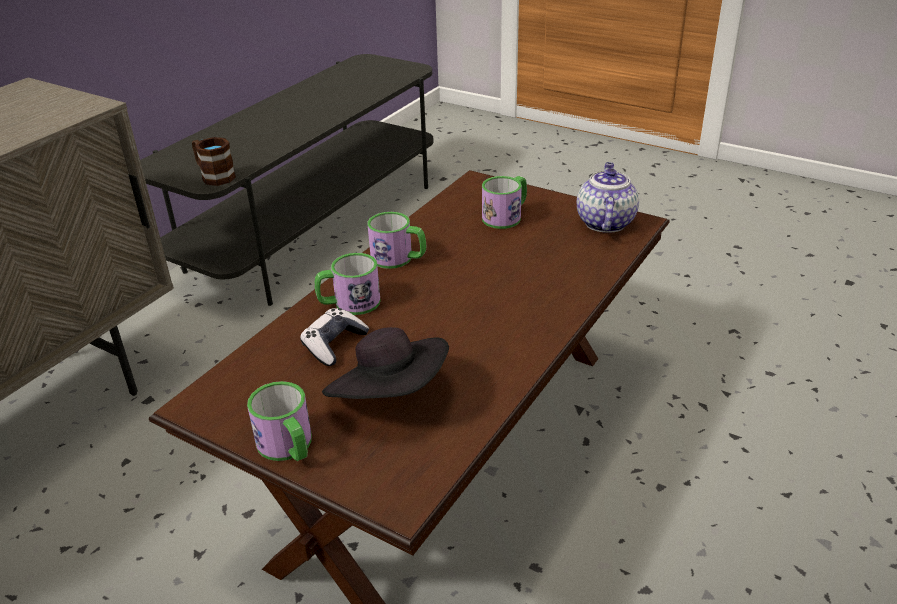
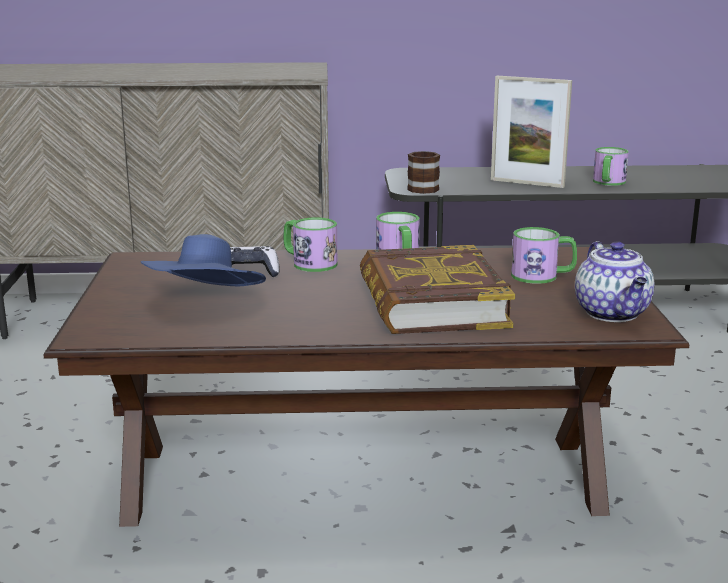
camera: 55 degrees right, 15 degrees down
(277, 133) = (527, 183): none -> picture frame
(288, 447) = (113, 291): mug -> mug (608, 183)
(390, 395) = (206, 303): black hat -> blue hat
(511, 281) = (431, 303): none -> book
(604, 222) = (613, 314): teapot -> teapot turned 105 degrees clockwise

